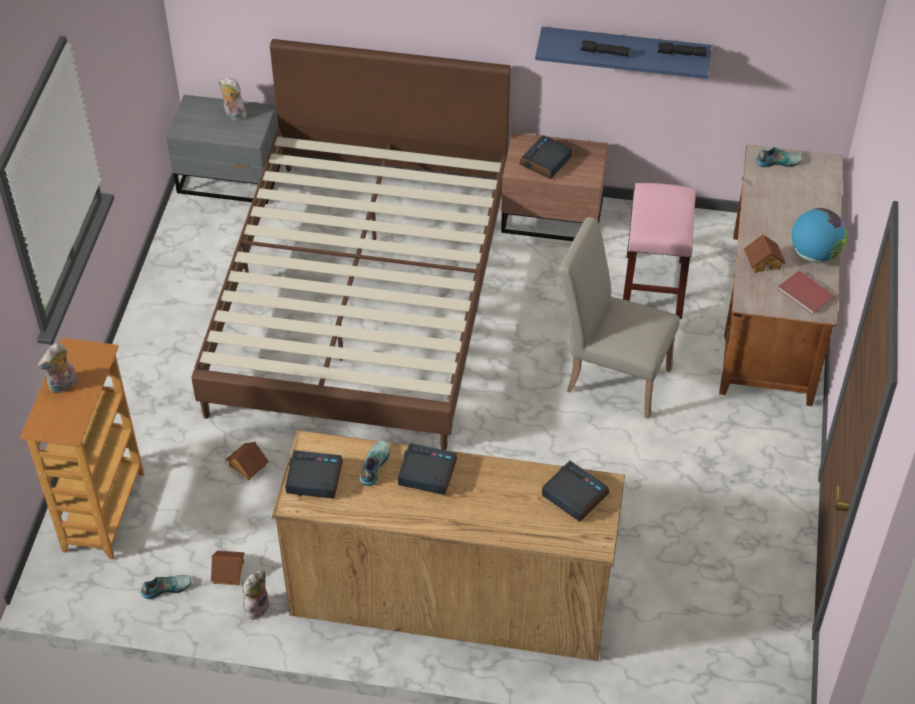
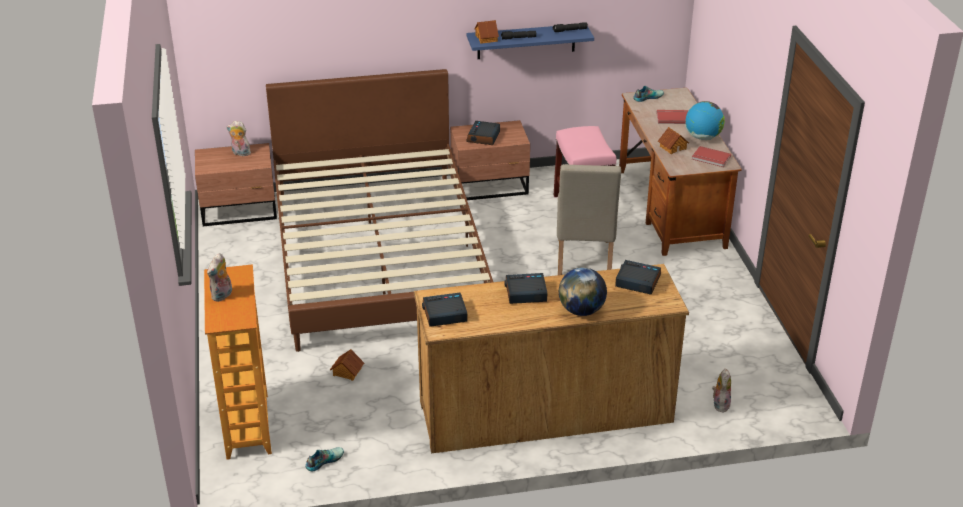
camera: 20 degrees left, 15 degrees down
(229, 572) = (369, 439): toy house -> toy house (486, 38)
(230, 179) = (240, 211): grey nightstand -> brown nightstand
(256, 606) = (402, 454): plush toy -> plush toy (720, 404)
(373, 465) = (484, 297): shoe -> none
(480, 522) = (581, 311): none -> globe
(611, 376) = (583, 262): beige chair -> beige chair turned 90 degrees counterclockwise
(792, 207) = (672, 117): none -> red book

